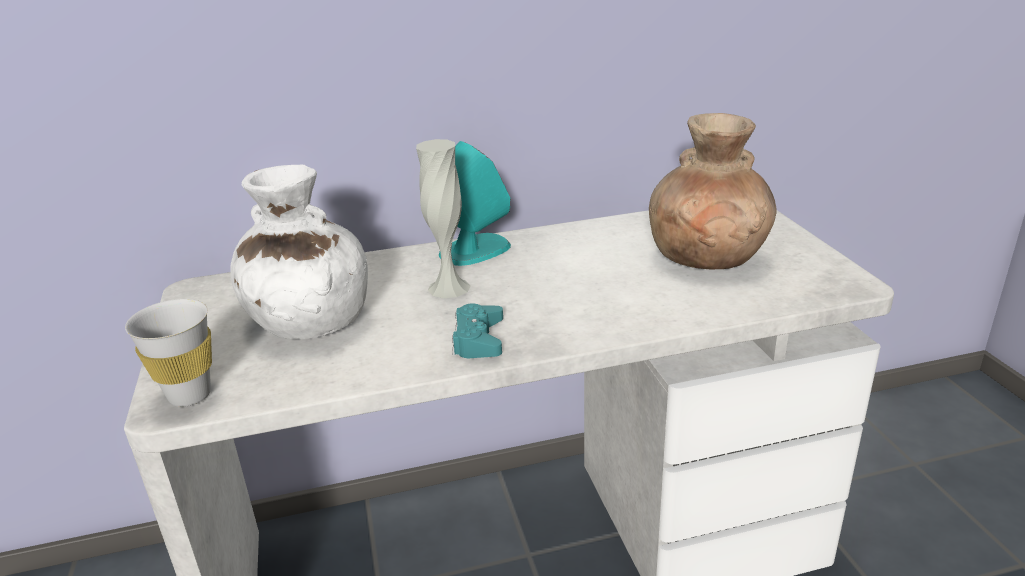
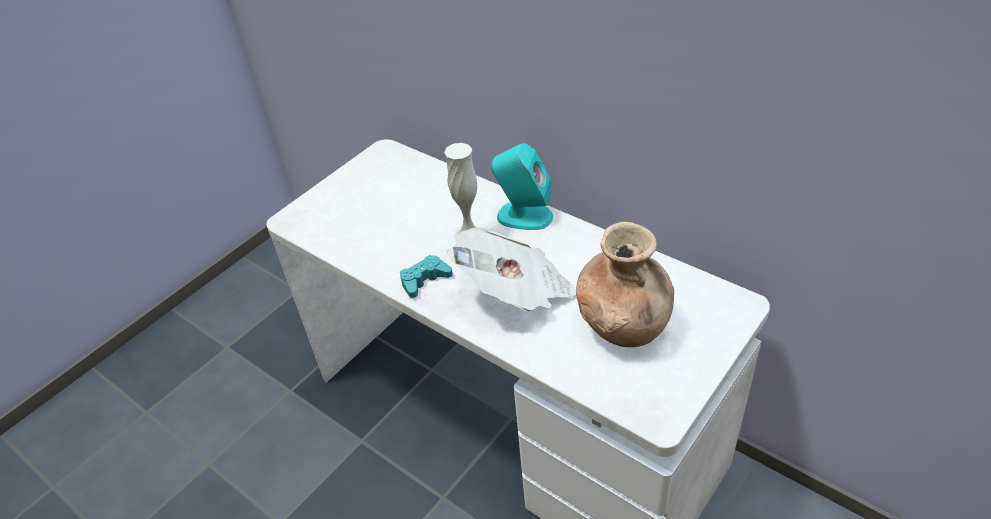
camera: 55 degrees right, 15 degrees up
(190, 395) = (300, 219): white cup -> none
(308, 322) = (388, 210): white vase -> none
(584, 292) = (516, 292): none -> newspaper

